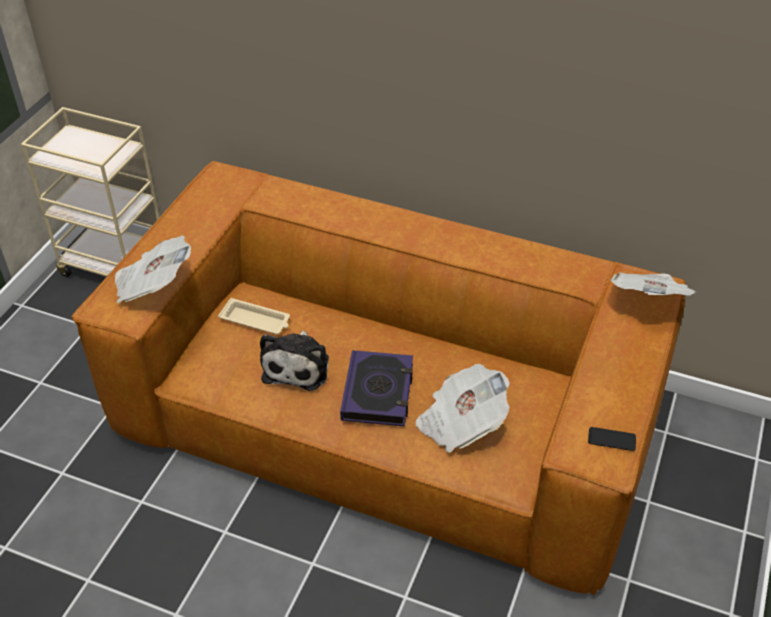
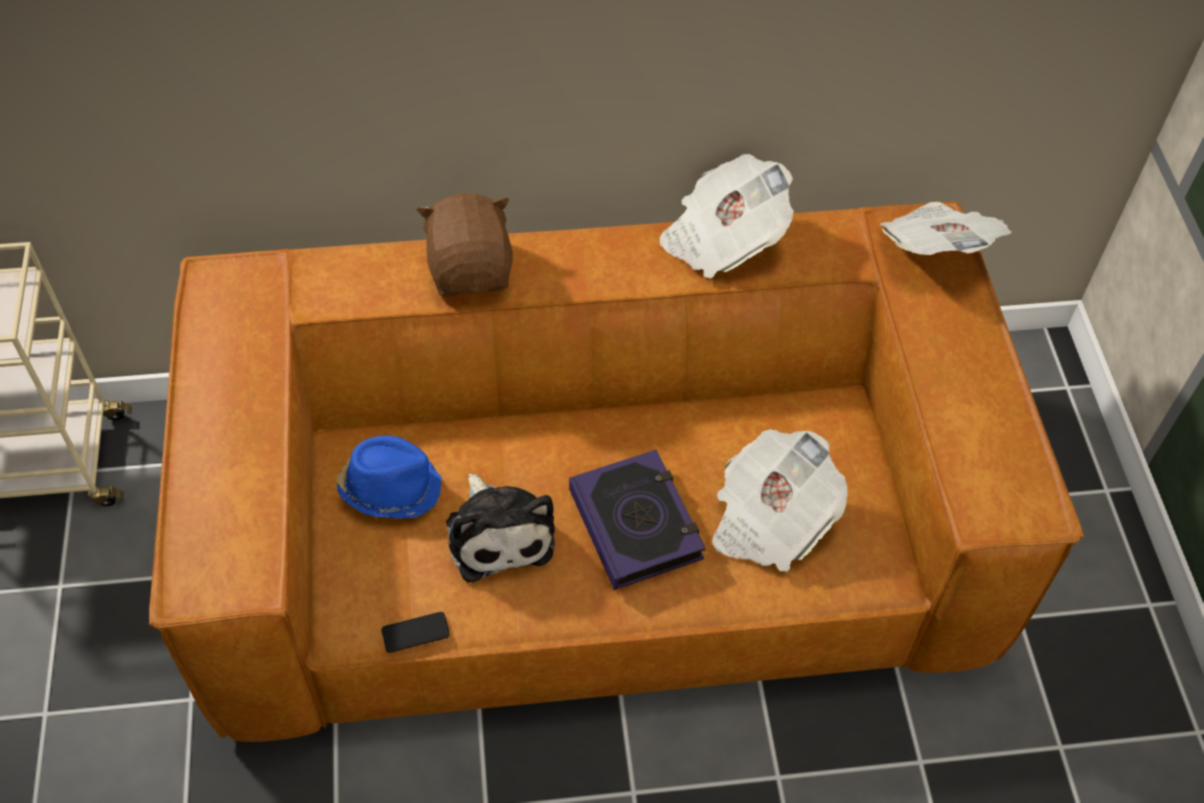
camera: 30 degrees left, 10 degrees up
(153, 286) = (246, 514): newspaper -> newspaper (722, 239)
(256, 320) = (390, 487): beige tray -> blue hat
(356, 215) = (471, 270): none -> brown plush toy
(611, 439) = (1018, 474): phone -> phone (415, 632)

